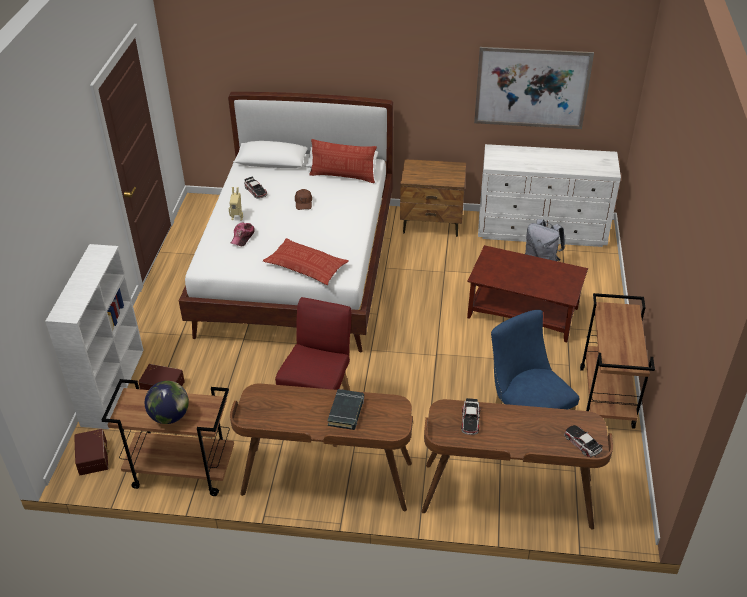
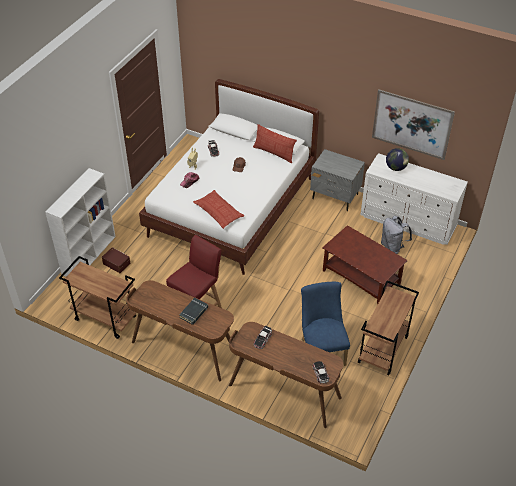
camera: 20 degrees right, 5 degrees up
(94, 457) = (62, 295): brown storage box -> none
(169, 416) = (97, 286): globe -> globe (395, 168)
(432, 223) = (335, 197): brown nightstand -> grey nightstand

